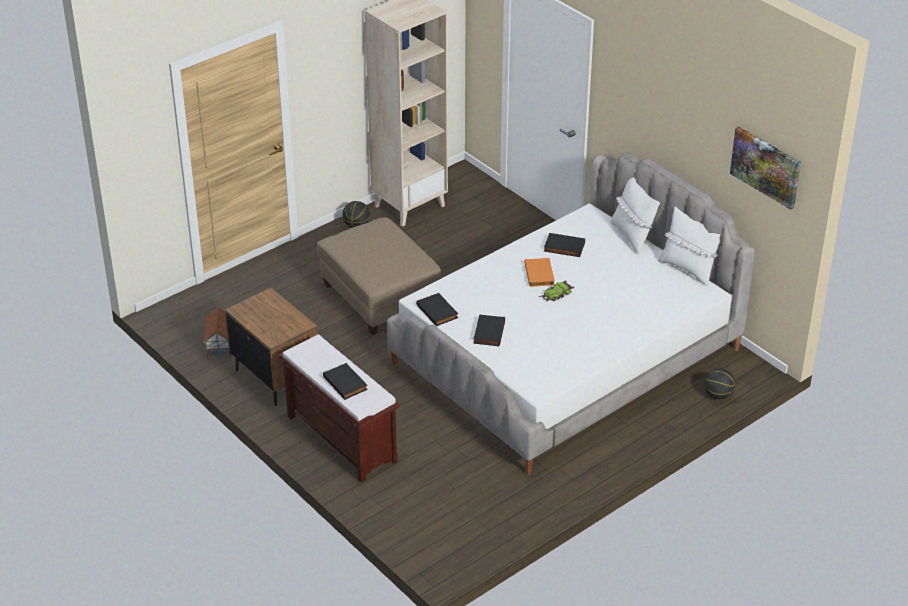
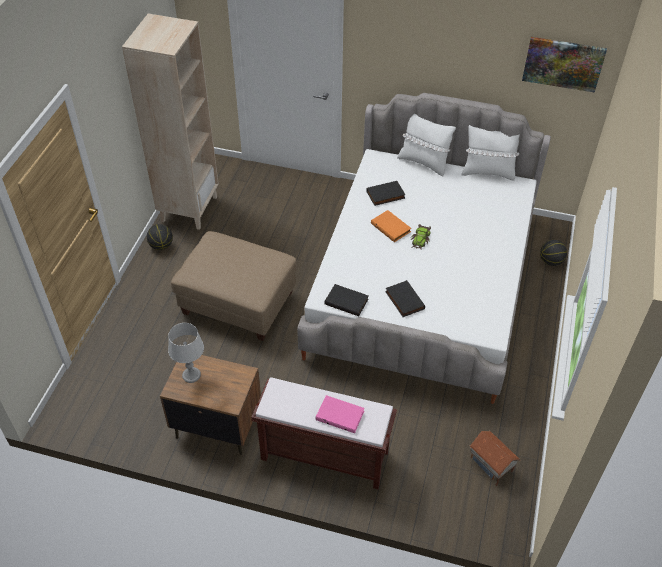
camera: 35 degrees left, 10 degrees up
(219, 347) = (141, 422): toy house -> toy house (490, 466)
(261, 307) = (191, 375): none -> grey table lamp
(346, 383) = (340, 415): black book -> pink book

